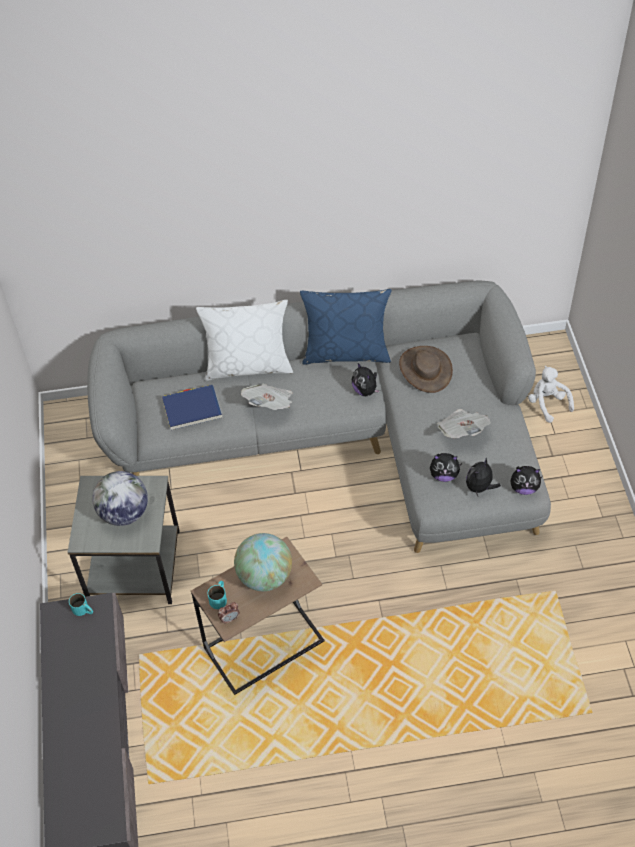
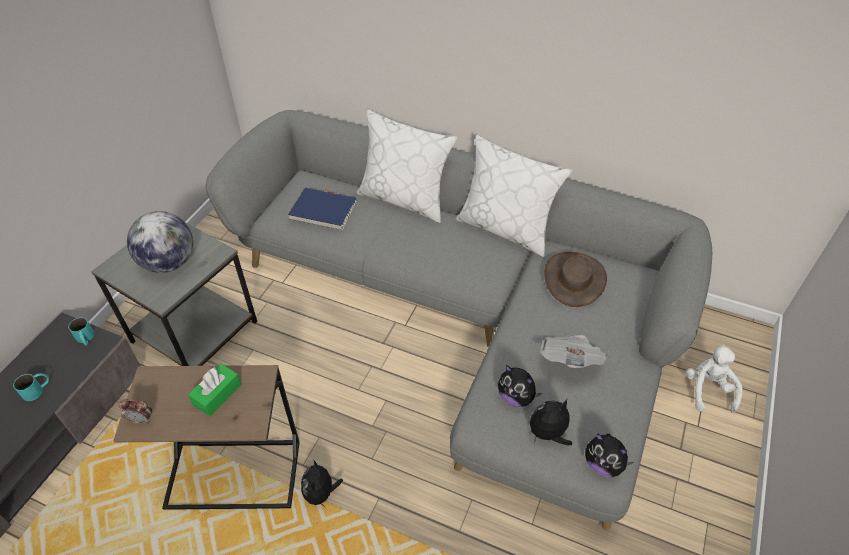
camera: 30 degrees right, 5 degrees down
(219, 597) = (155, 389): turquoise mug -> turquoise mug (37, 389)
(264, 576) = (217, 394): globe -> green tissue box
(270, 405) = (394, 240): newspaper -> none
(346, 352) = (506, 228): blue pillow -> white pillow
(365, 390) = (497, 271): plush toy -> plush toy (321, 493)

